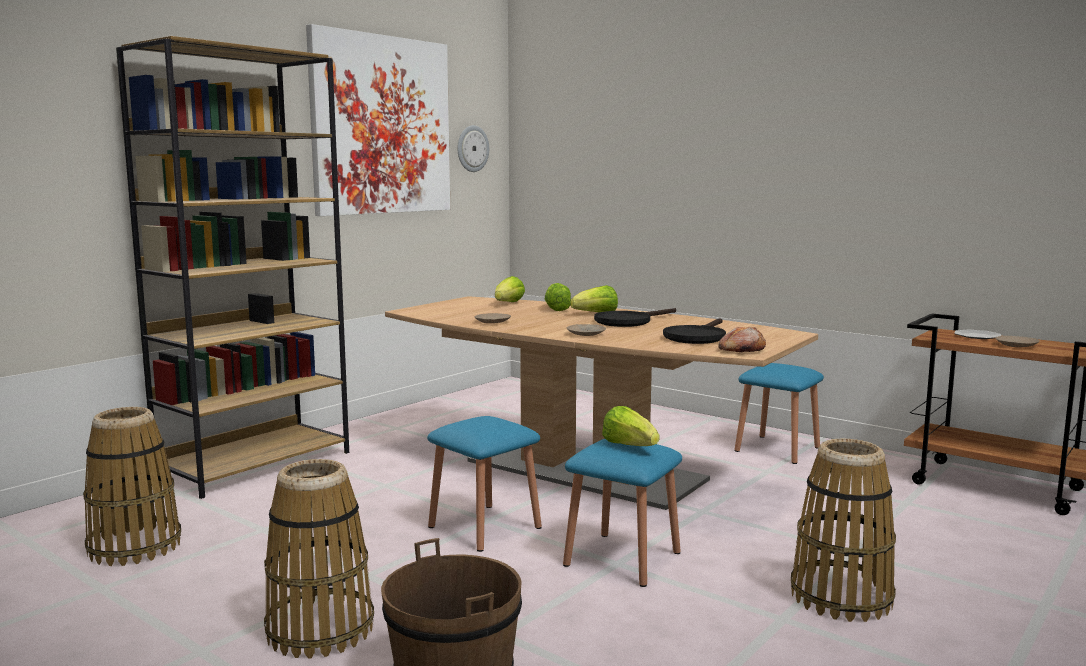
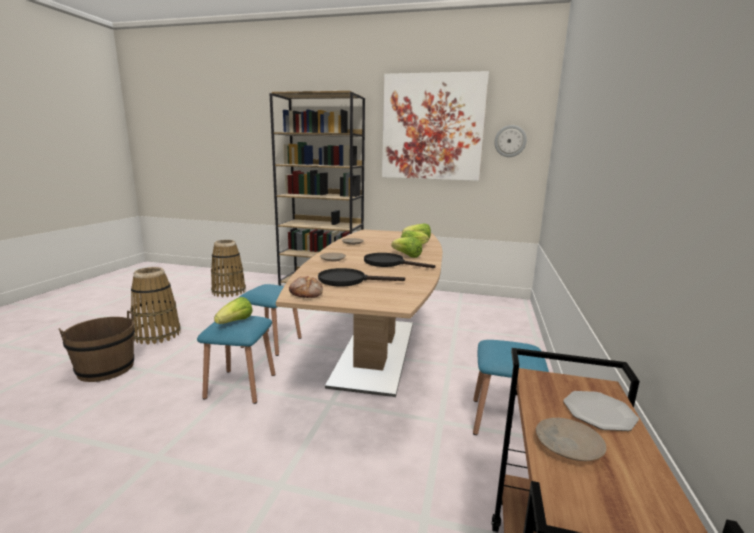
camera: 65 degrees right, 5 degrees up
(841, 597) = (190, 483): basket -> none

